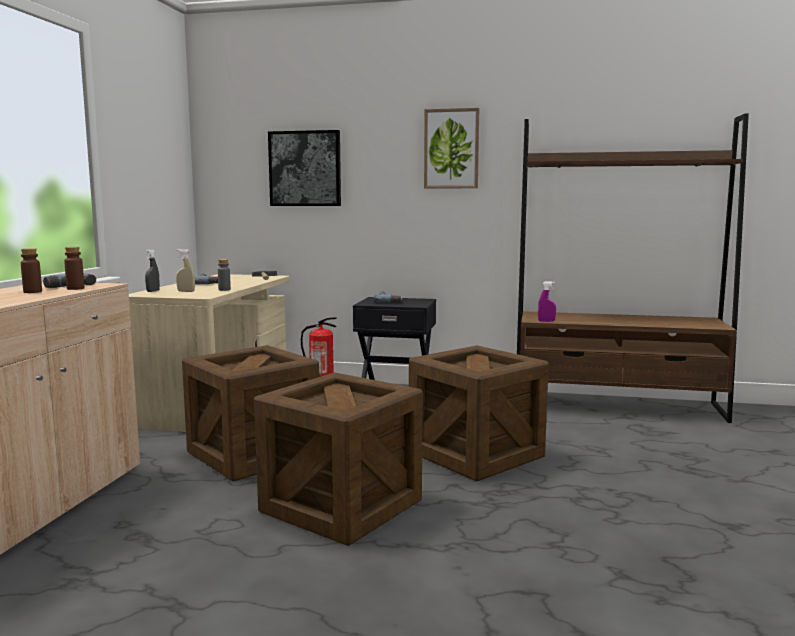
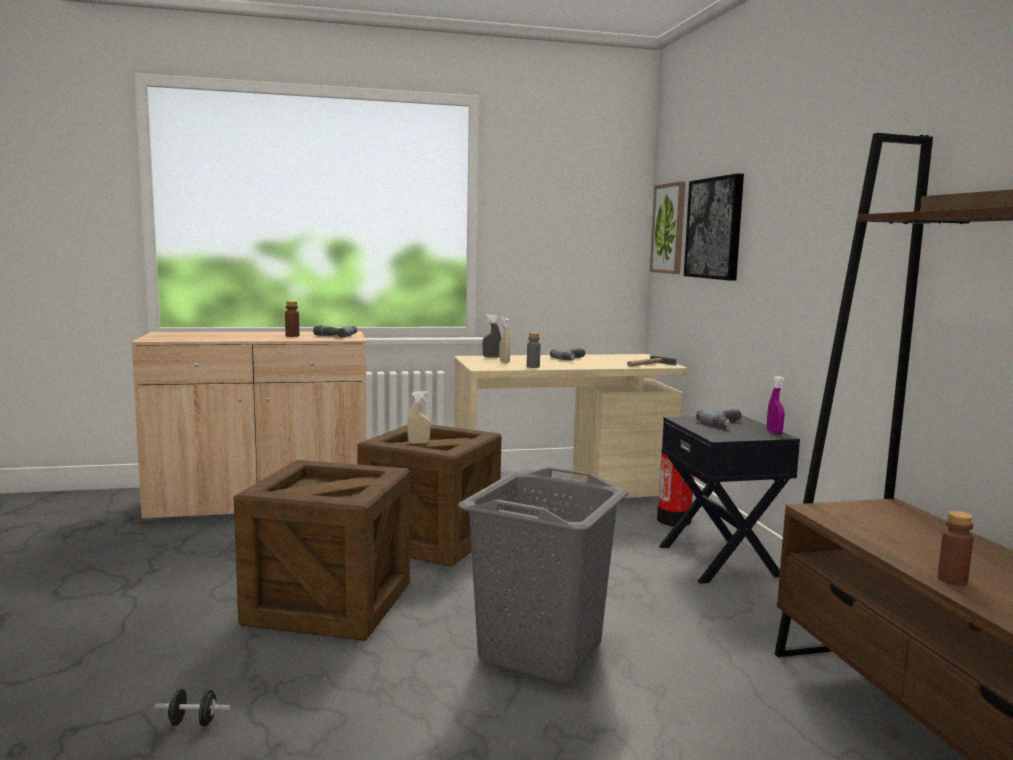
camera: 65 degrees right, 0 degrees up
(75, 288) = (318, 338): brown bottle -> brown bottle (952, 580)
(245, 366) = (418, 443): none -> beige spray bottle
(451, 149) = (842, 193): picture -> picture (669, 228)
(476, 454) = (539, 651): crate -> grey laundry basket
(506, 574) = (193, 723): none -> black dumbbell
(546, 321) = (826, 518): purple spray bottle -> purple spray bottle (774, 432)

